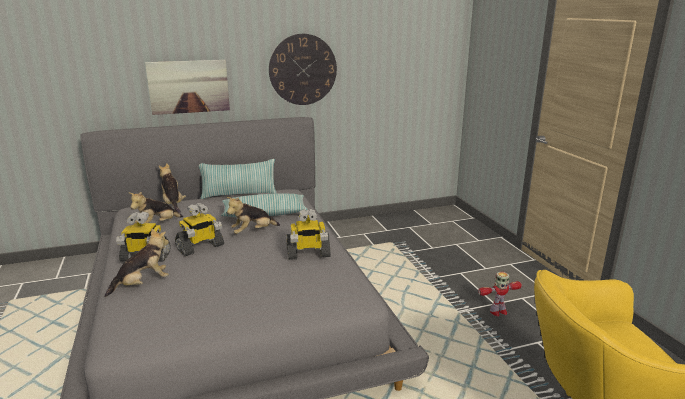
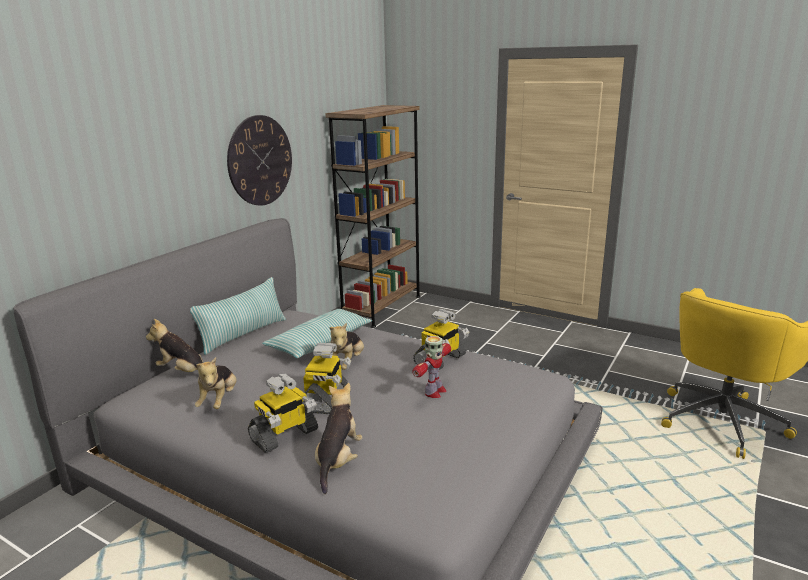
camera: 40 degrees left, 0 degrees up
(189, 86) = (141, 204): picture -> none
(420, 217) = (382, 307): none -> brown bookcase
(498, 311) = (555, 360): toy robot -> toy robot (434, 392)

